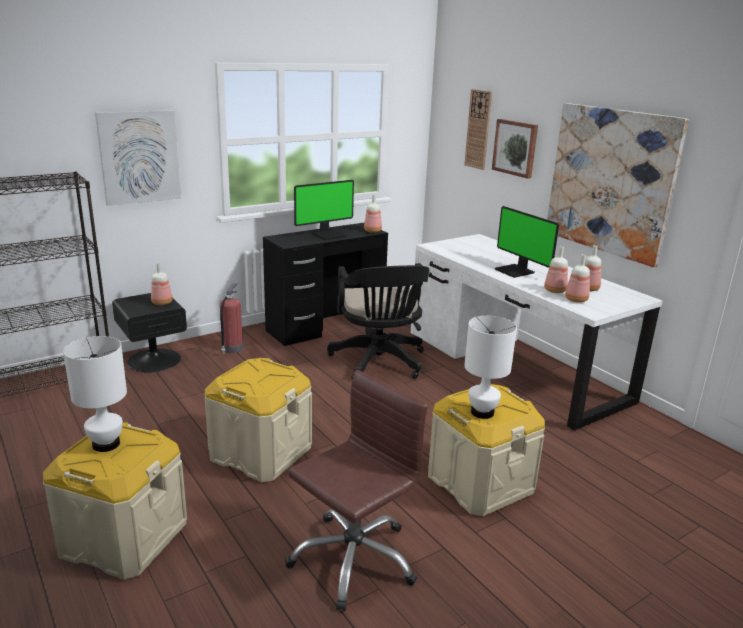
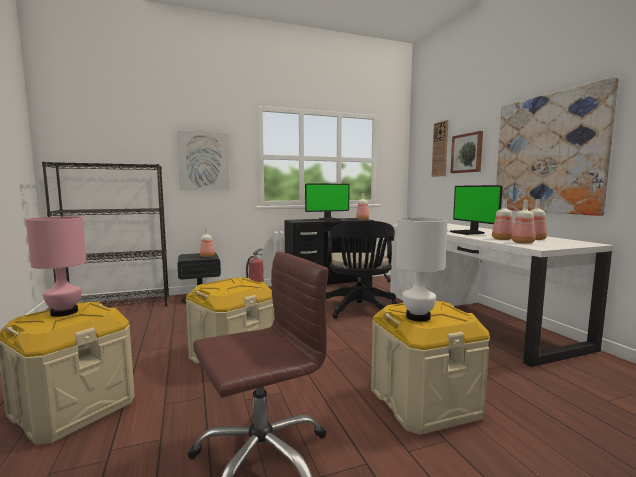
camera: 15 degrees right, 15 degrees down
(106, 444) = (65, 312): white table lamp -> pink table lamp

